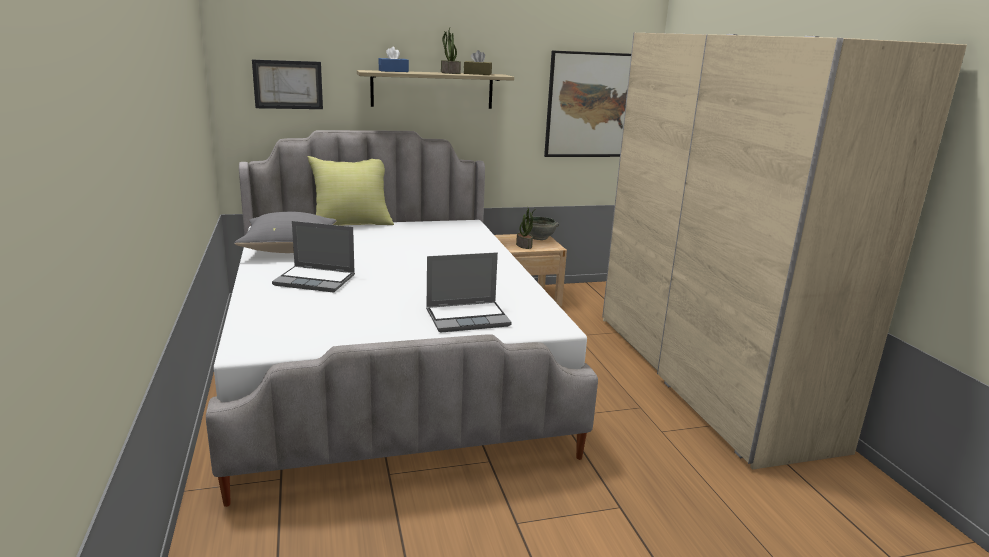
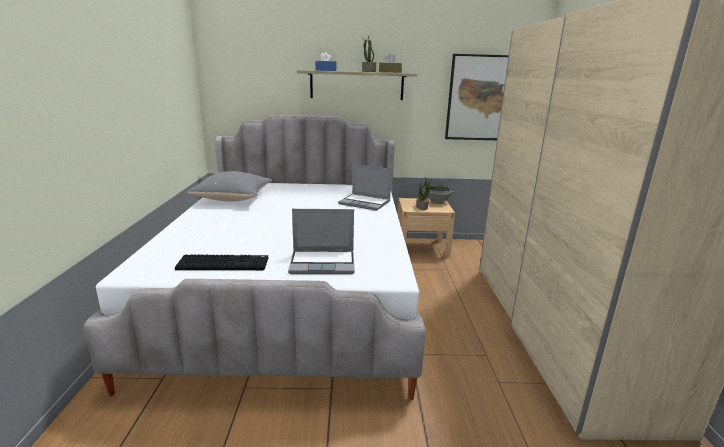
camera: 15 degrees right, 0 degrees up
(288, 84) = (251, 81): picture -> none
(316, 280) = (231, 223): laptop -> laptop (365, 203)
(352, 223) = (292, 183): yellow pillow -> none
(353, 328) = (224, 263): none -> keyboard

